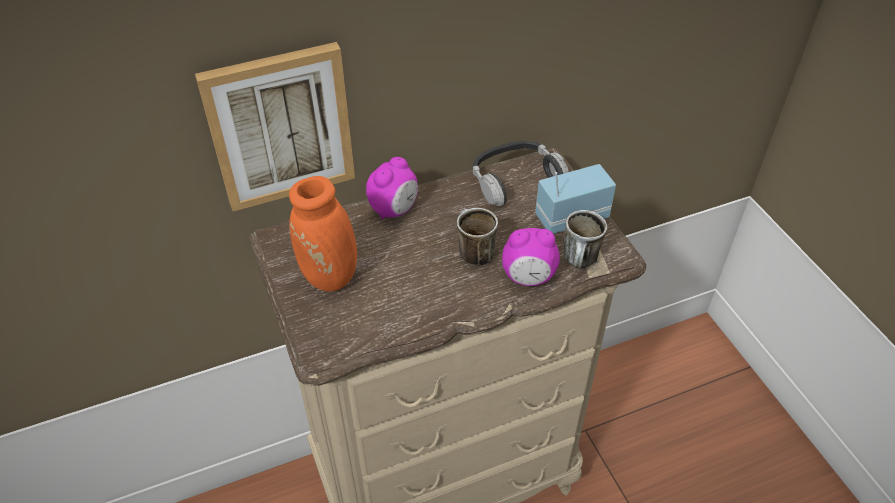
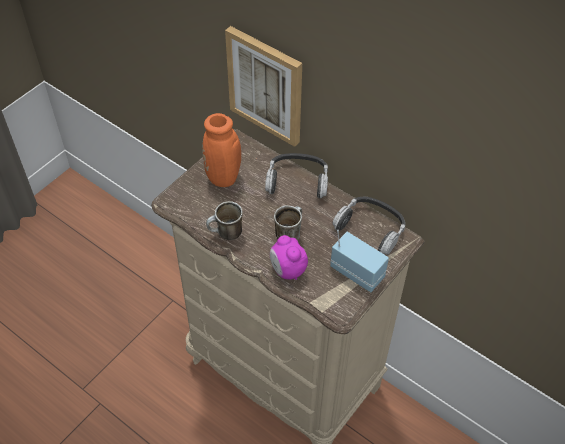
camera: 60 degrees right, 5 degrees up
(394, 209) = (297, 181): alarm clock -> headphones
(580, 263) = (319, 293): mug -> mug (226, 234)

